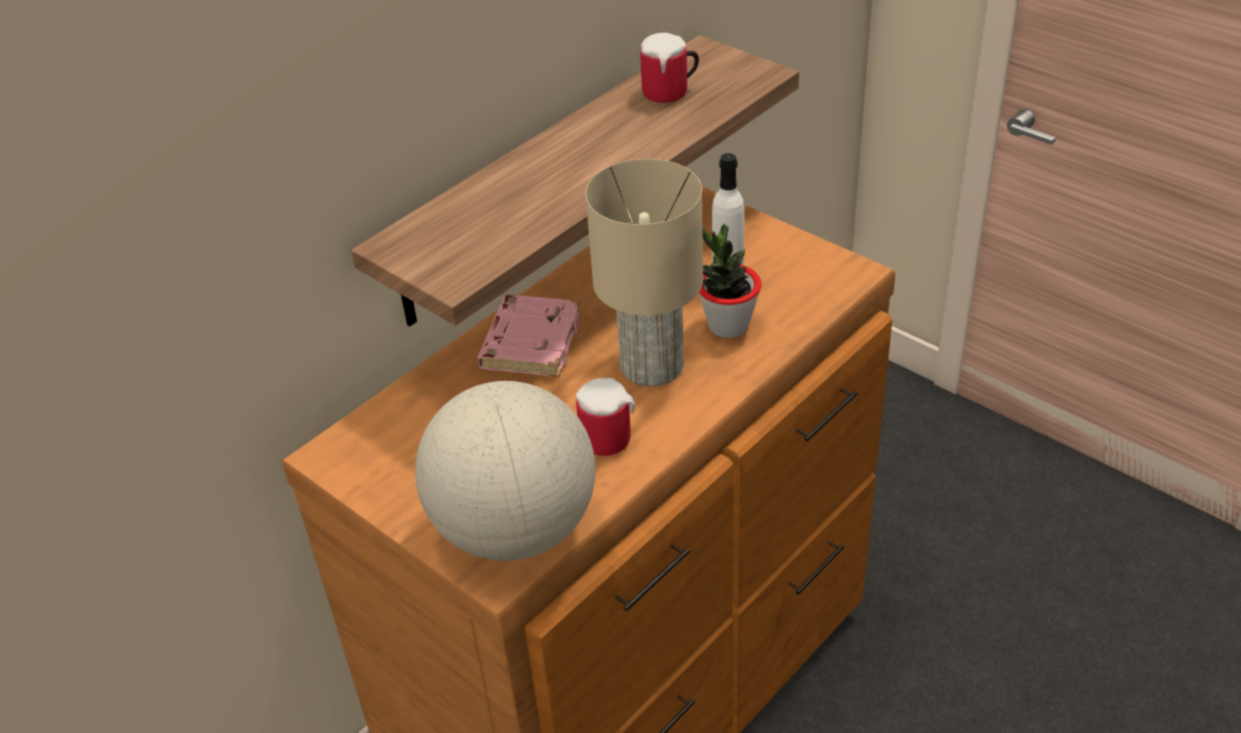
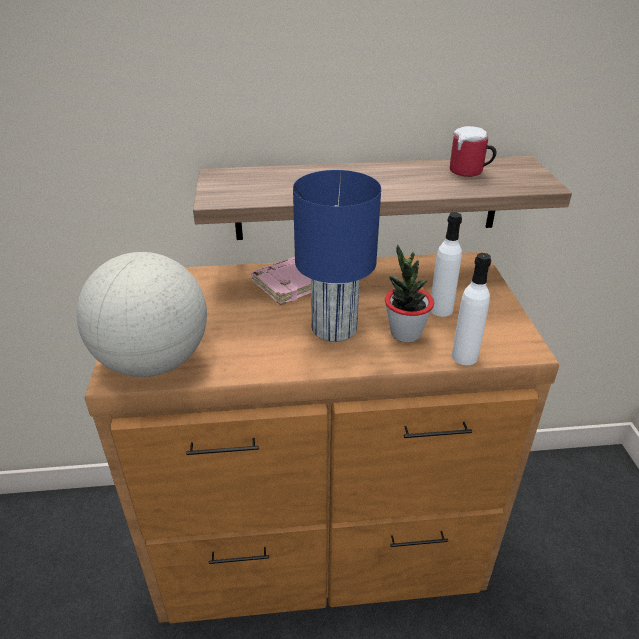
camera: 40 degrees right, 5 degrees down
(607, 434) = (262, 346): mug -> none
(651, 367) = (333, 329): beige table lamp -> blue table lamp
(811, 315) = (464, 356): none -> white bottle

